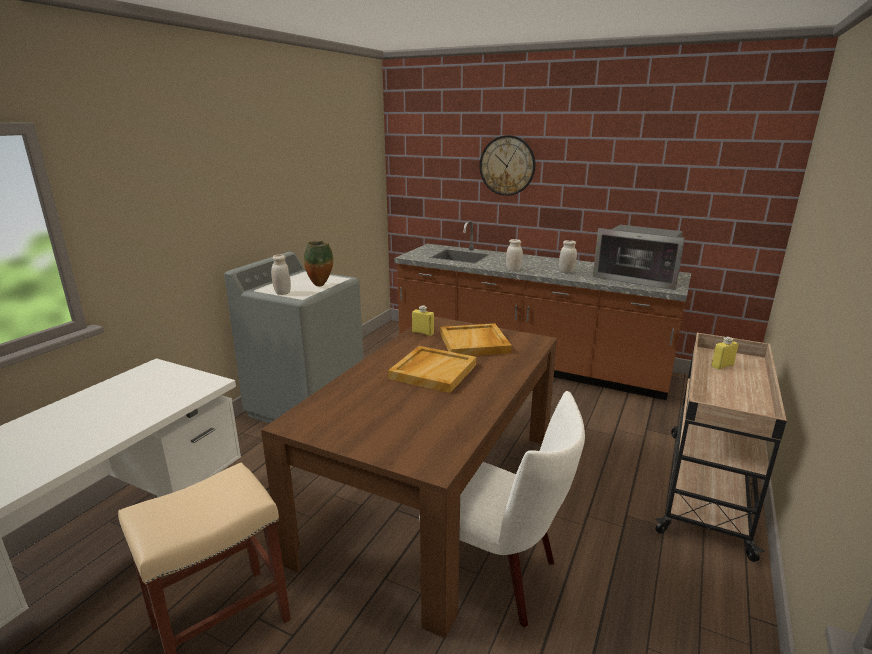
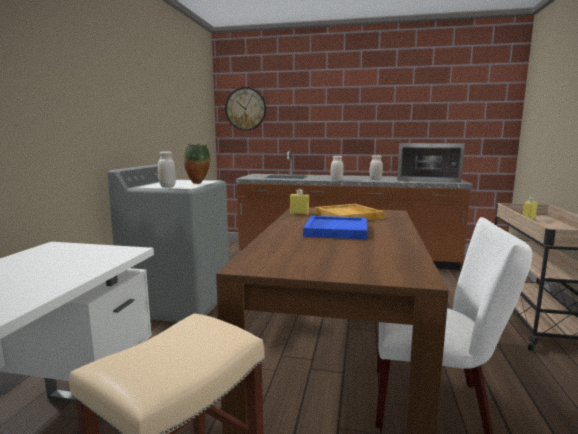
camera: 15 degrees left, 10 degrees down
(433, 371) = (335, 230): beige tray -> blue tray
(507, 165) = (316, 109): wall clock -> wall clock (245, 109)

